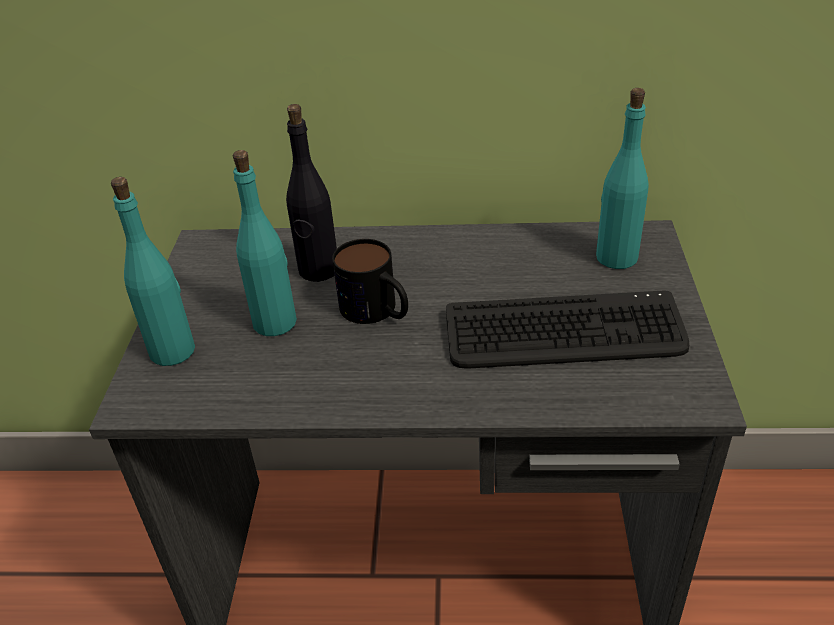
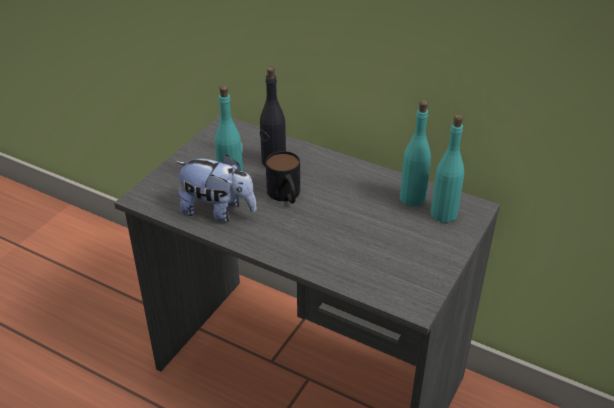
camera: 25 degrees right, 0 degrees up
(173, 350) = (174, 178): turquoise bottle -> turquoise bottle (413, 198)
(288, 375) = (218, 211): none -> plush toy
(564, 333) = (374, 244): keyboard -> none

